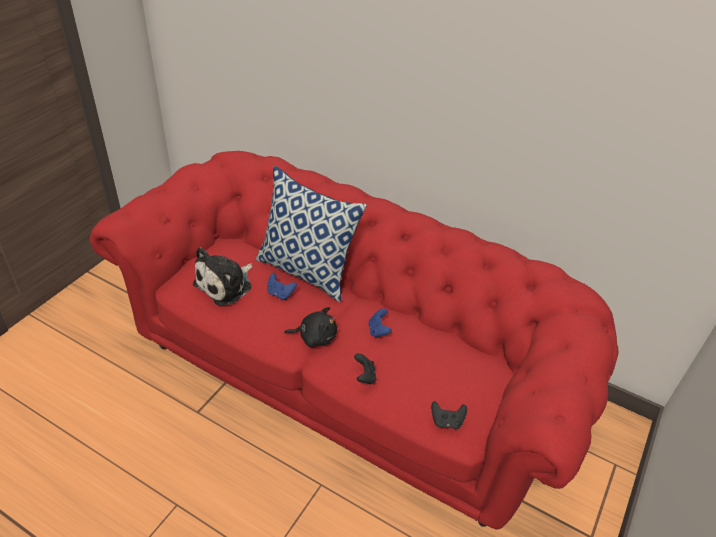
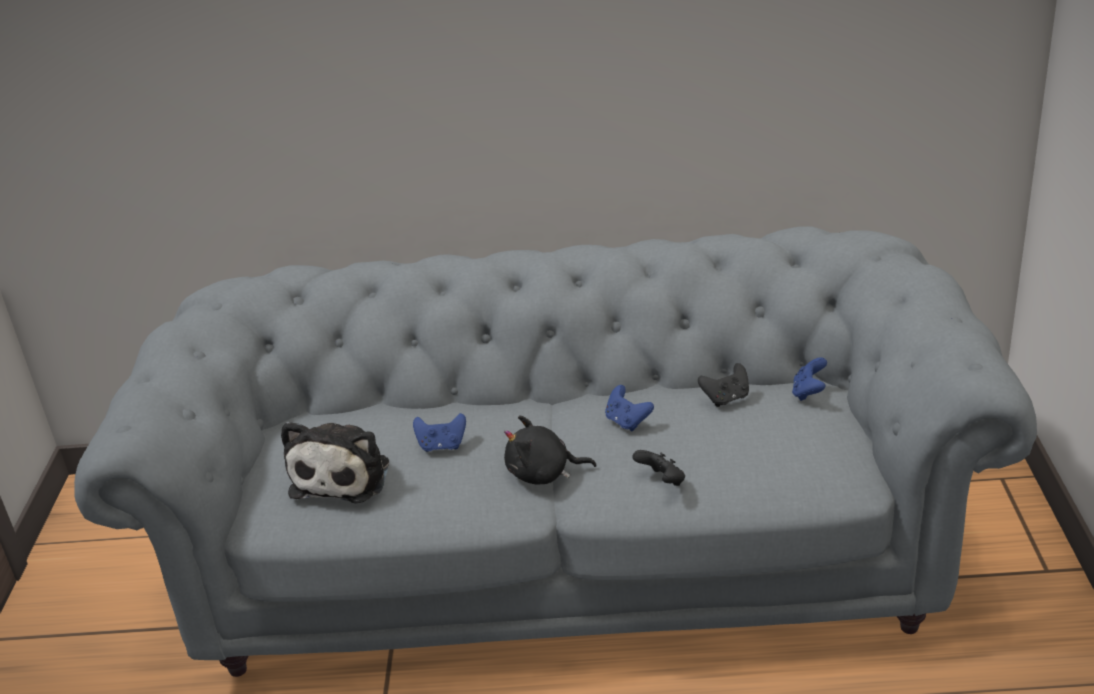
camera: 25 degrees left, 10 degrees down
(307, 271) = (451, 404): pillow -> none
(315, 337) = (543, 474): black plush toy -> black plush toy turned 150 degrees counterclockwise
(349, 372) = (567, 554): red sofa -> grey sofa
(447, 421) = (817, 475): black game controller -> black game controller (726, 398)
(488, 367) = (809, 392): none -> blue game controller

